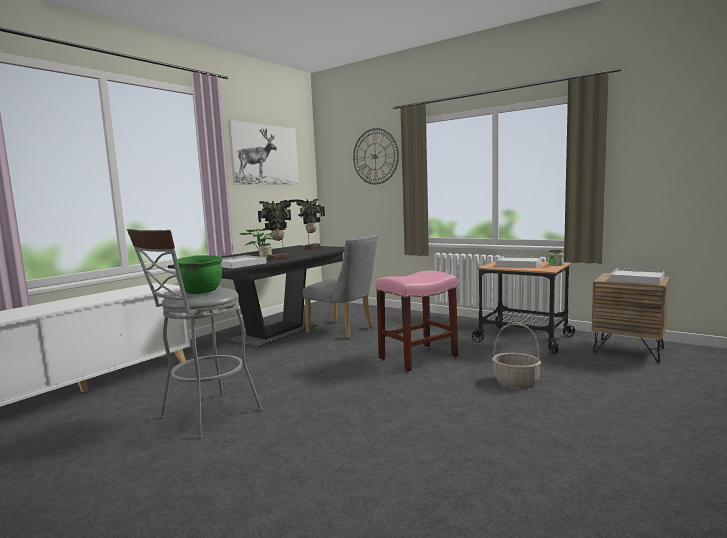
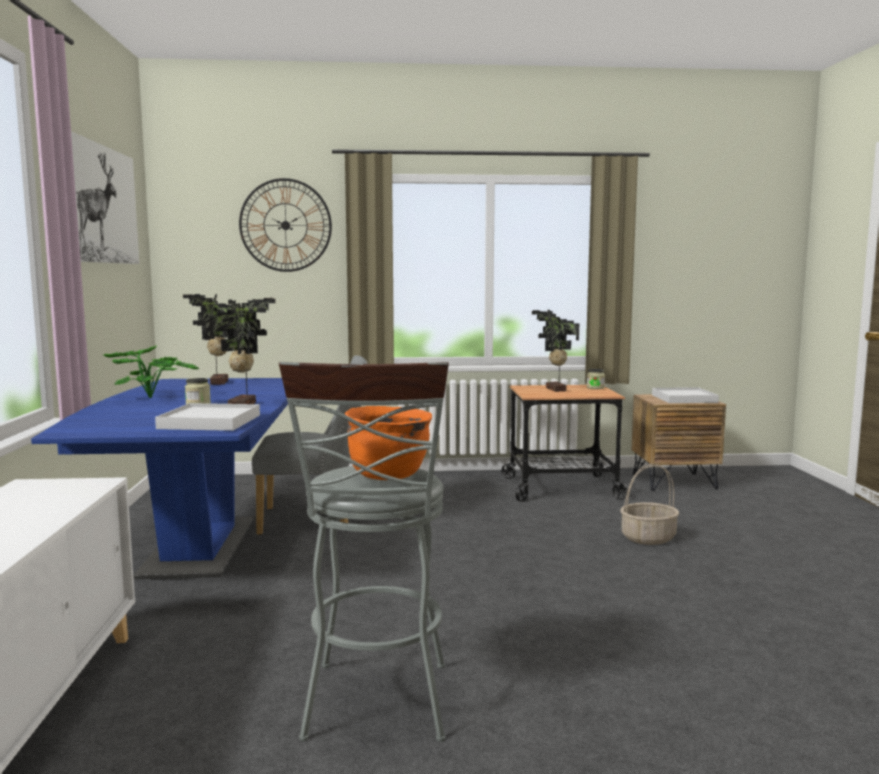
camera: 40 degrees left, 0 degrees up
(201, 292) = (389, 475): green cooking pot -> orange cooking pot
(275, 333) = (199, 547): black dining table -> blue dining table
(418, 358) = (497, 536): pink stool -> none
(519, 264) = (554, 389): white tray -> potted plant

